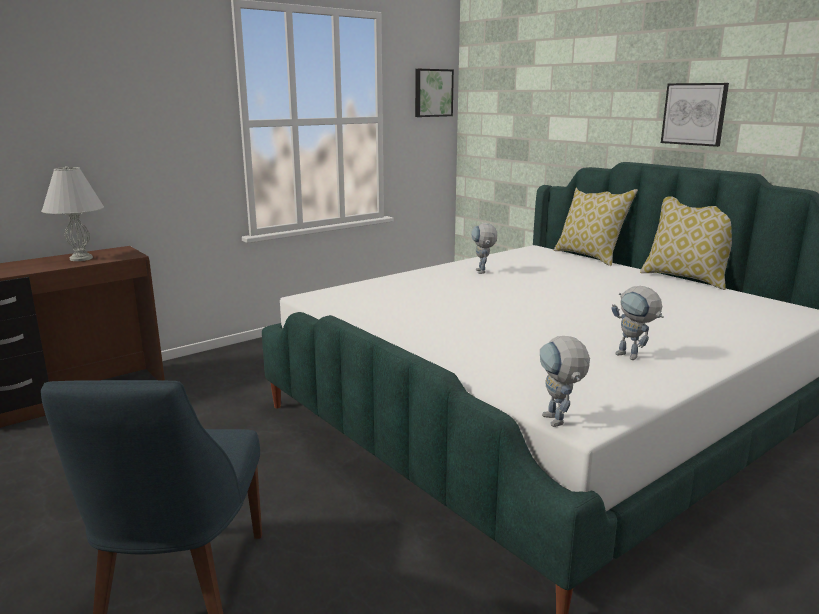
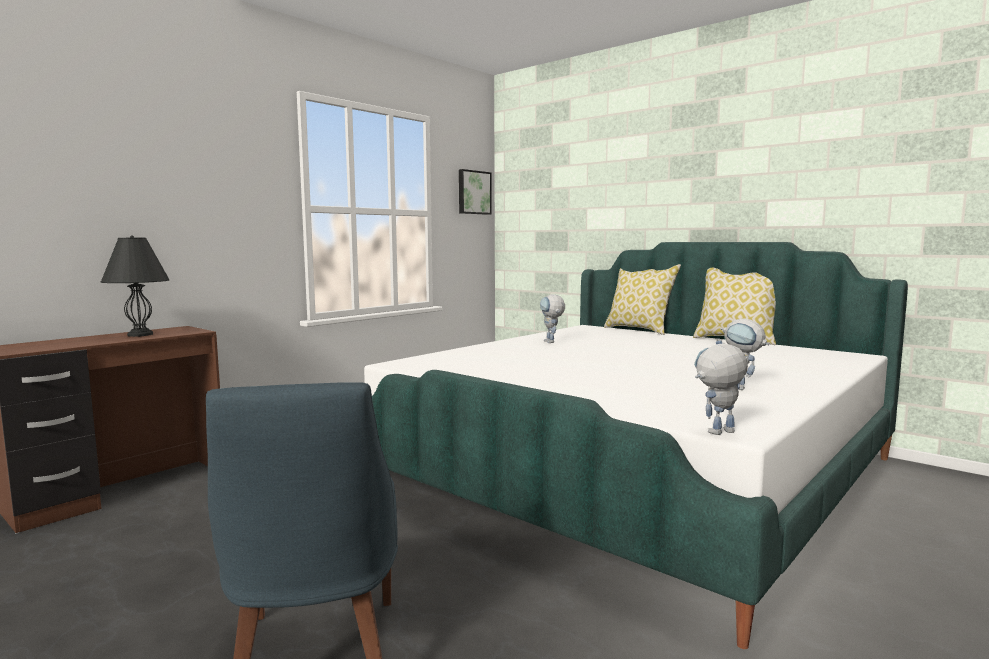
camera: 10 degrees left, 10 degrees down
(81, 258) = (141, 334): white table lamp -> black table lamp
(558, 423) = (717, 434): toy robot -> toy robot turned 90 degrees clockwise
(694, 114) = (725, 196): picture -> none

